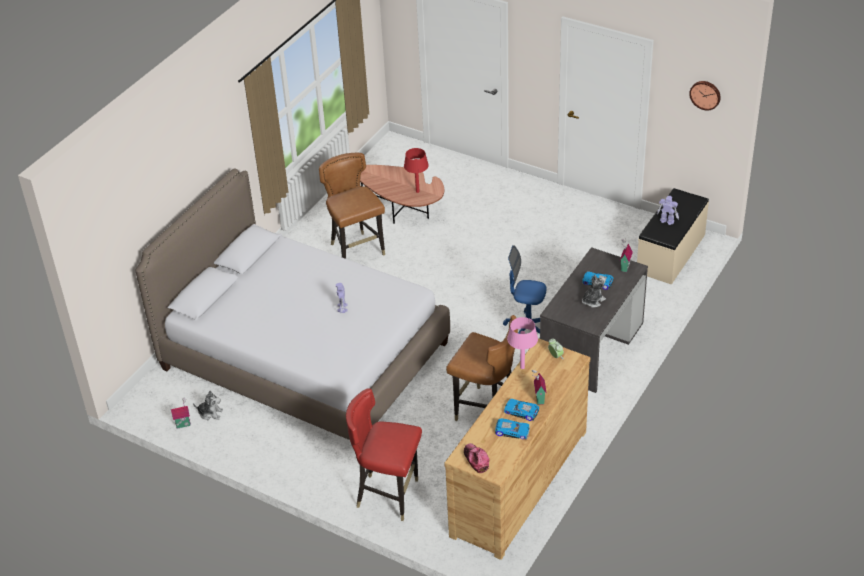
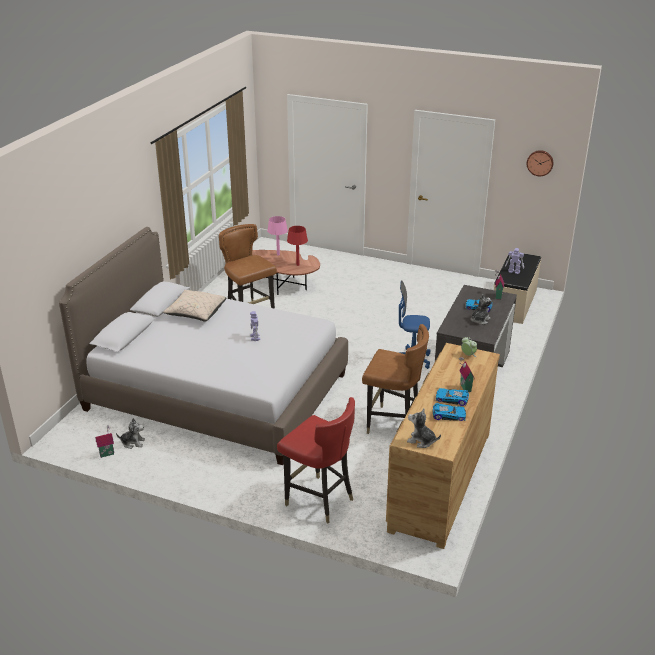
camera: 10 degrees left, 10 degrees down
(284, 270) = (196, 313): none -> beige pillow
(388, 495) = (319, 500): red chair -> red chair turned 150 degrees counterclockwise
(476, 460) = (421, 441): cap -> plush toy
(522, 367) = (440, 365): pink table lamp -> pink table lamp (278, 254)

